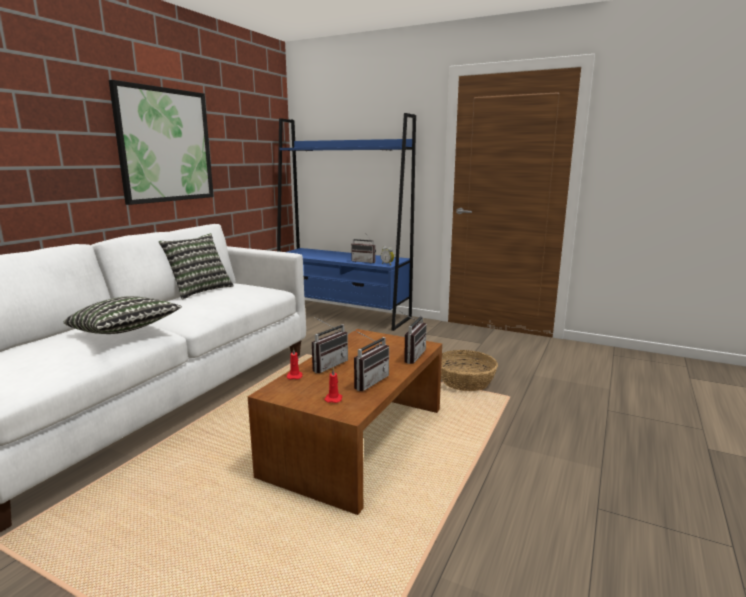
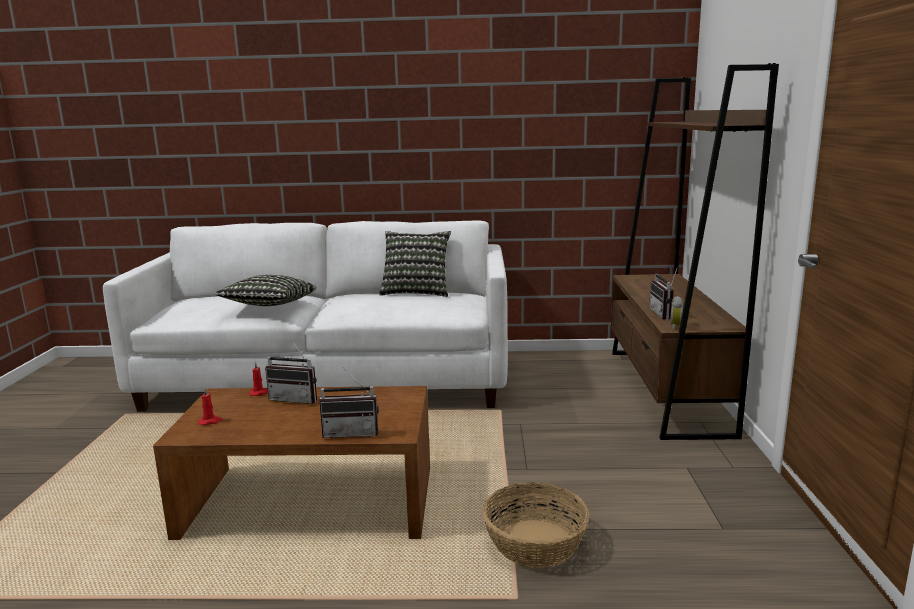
camera: 65 degrees right, 0 degrees up
(165, 145) = (454, 127): picture -> none
(342, 314) = (666, 390): blue bookcase -> brown bookcase
(367, 381) = (260, 426): radio -> none

